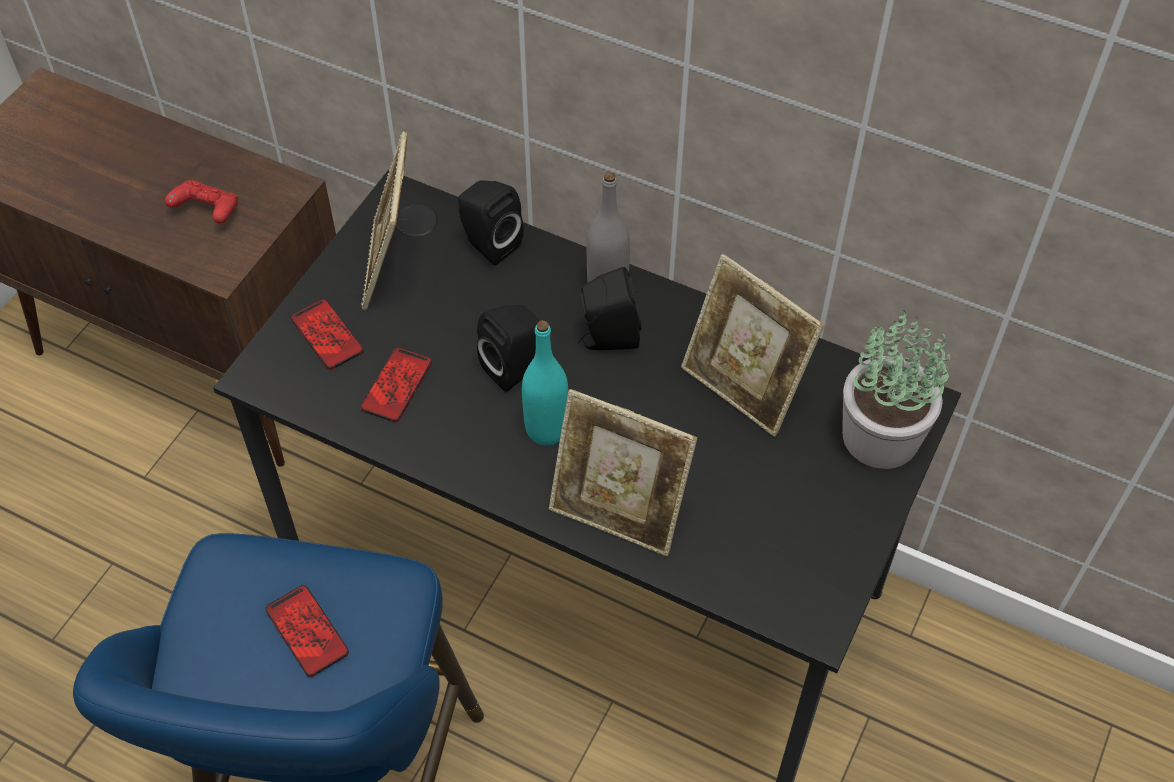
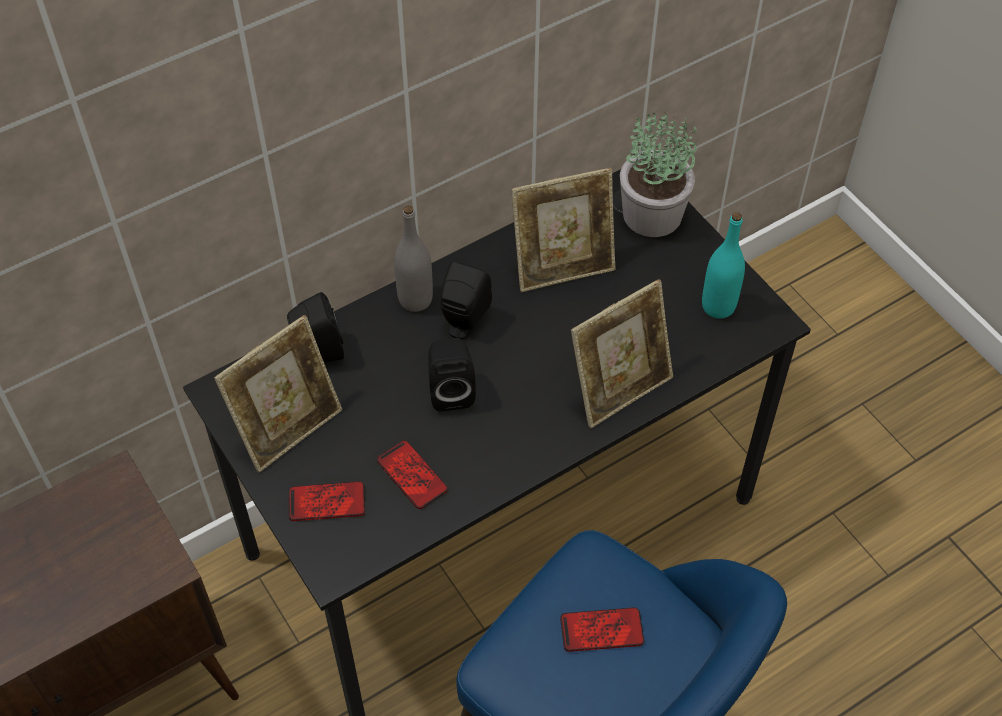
camera: 60 degrees left, 0 degrees up
(207, 212) = (89, 552): red game controller -> none
(391, 266) = (288, 428): picture frame -> picture frame turned 75 degrees counterclockwise
(546, 429) = (519, 397): turquoise bottle -> turquoise bottle (718, 306)

